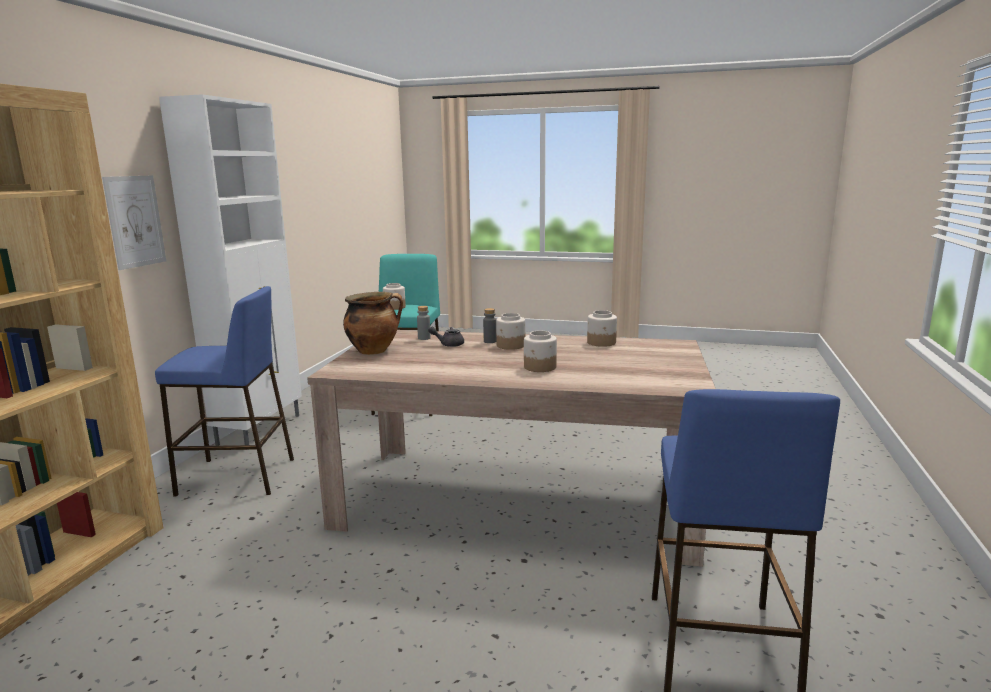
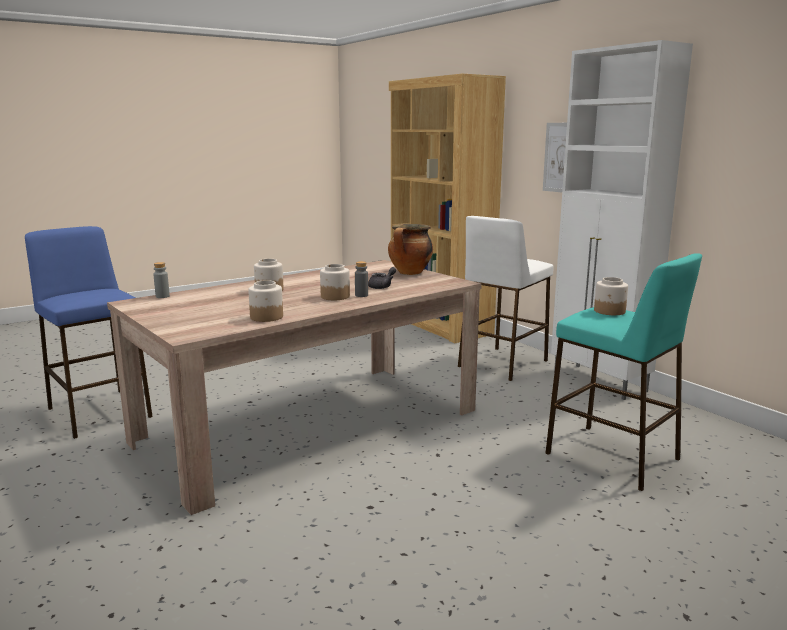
camera: 130 degrees right, 0 degrees up
(238, 476) = (502, 363): blue stool -> white stool
(424, 338) = (417, 285): grey bottle -> grey bottle (162, 296)

